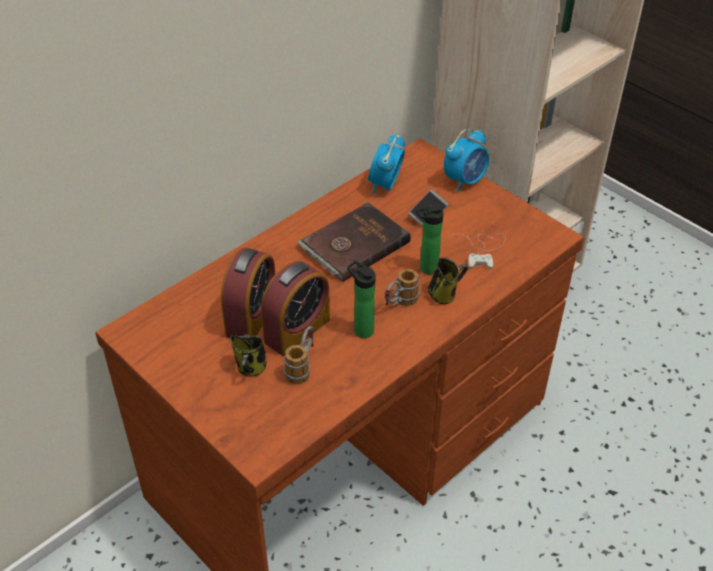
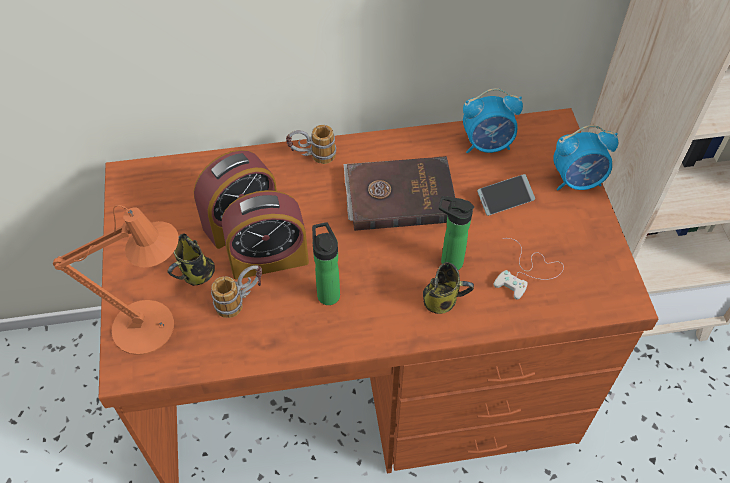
camera: 35 degrees right, 10 degrees up
(251, 419) = (152, 327): none -> orange table lamp
(385, 185) = (487, 145): alarm clock -> alarm clock turned 150 degrees counterclockwise
(399, 304) = (388, 286): mug -> mug (312, 157)

